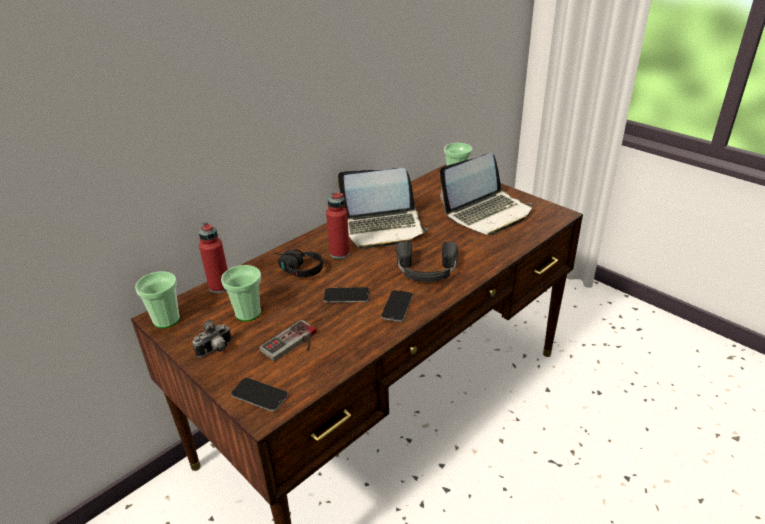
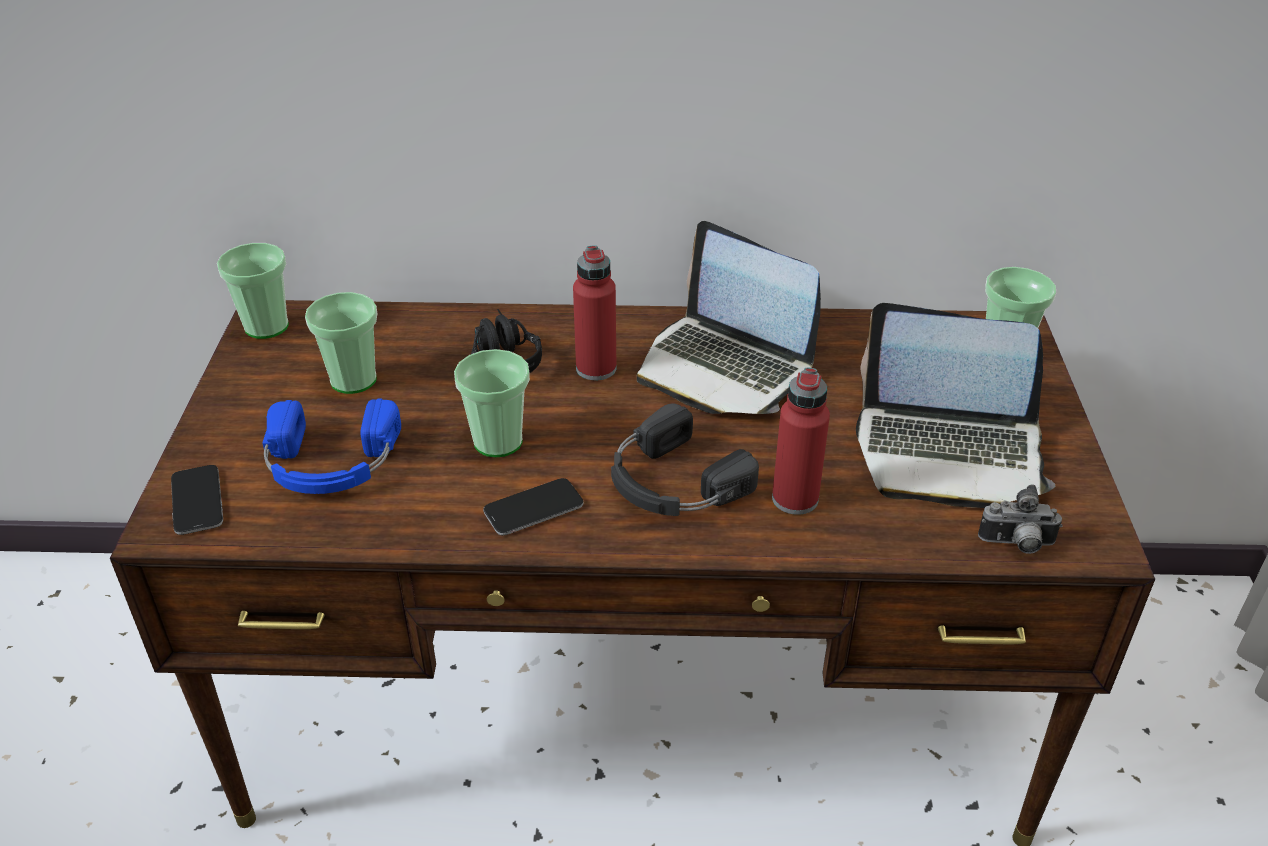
camera: 45 degrees right, 5 degrees up
(216, 350) = (249, 405): camera -> camera (1017, 545)
(220, 287) = (381, 320): red bottle -> red bottle (795, 499)
(293, 344) = (330, 463): game controller -> blue headphones
(346, 296) = (498, 441): phone -> cup

